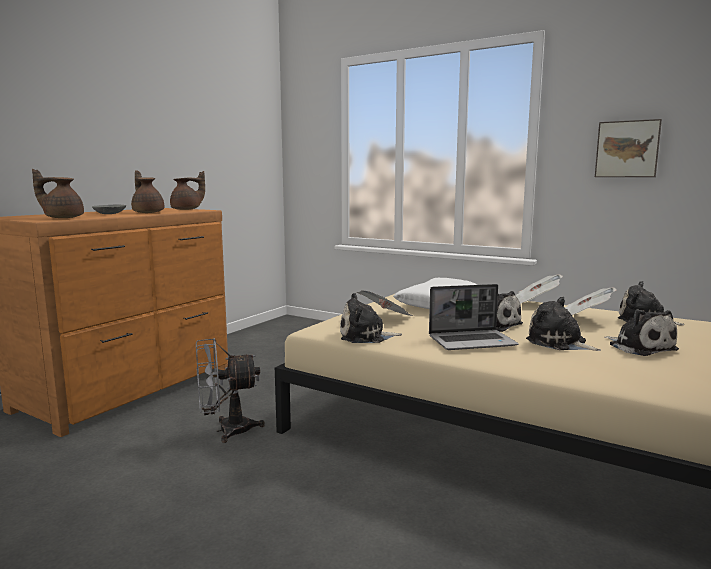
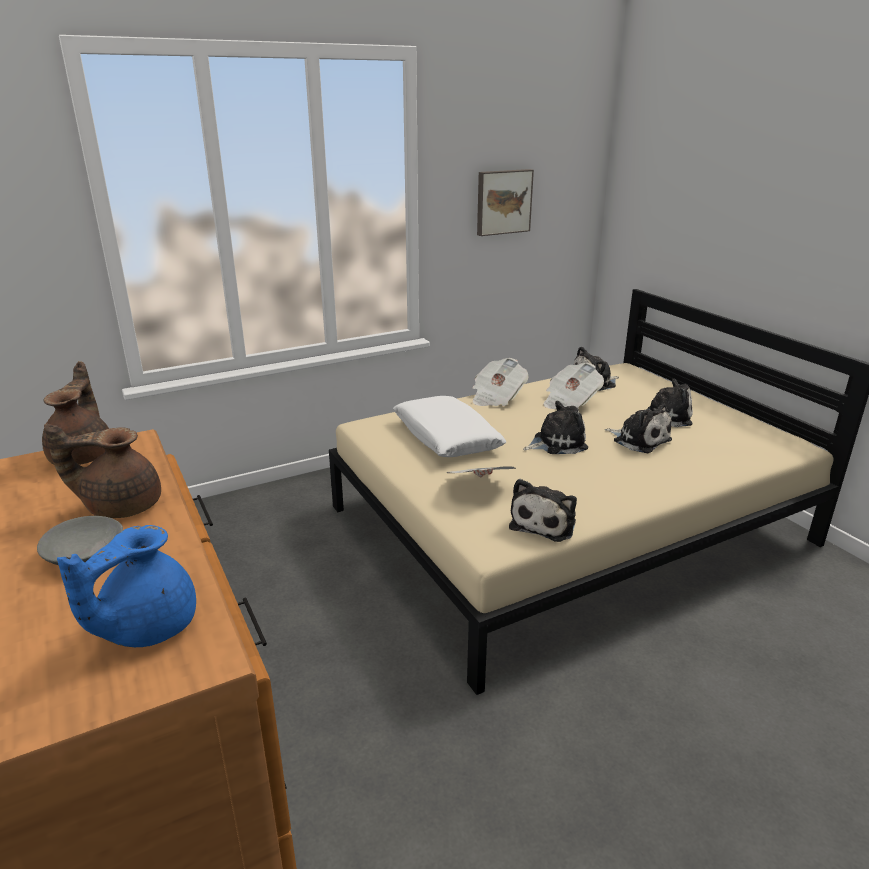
camera: 60 degrees left, 15 degrees up
(62, 218) = (145, 627): brown teapot -> blue teapot
(226, 430) = (438, 743): grey fan -> none
(472, 341) = (608, 473): laptop -> none
(559, 343) = (639, 440): plush toy -> plush toy turned 120 degrees counterclockwise

